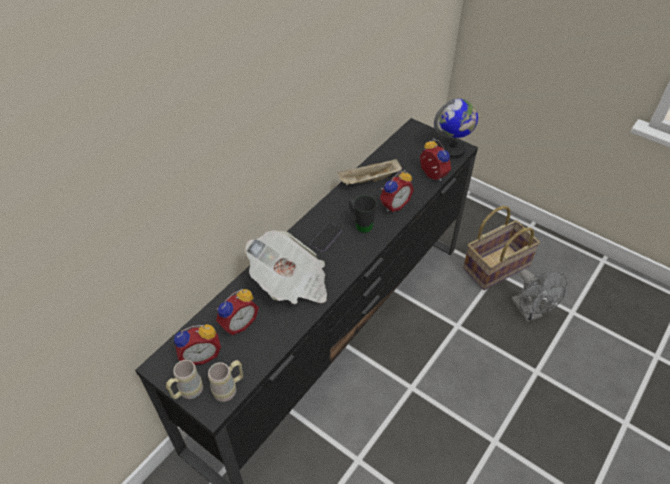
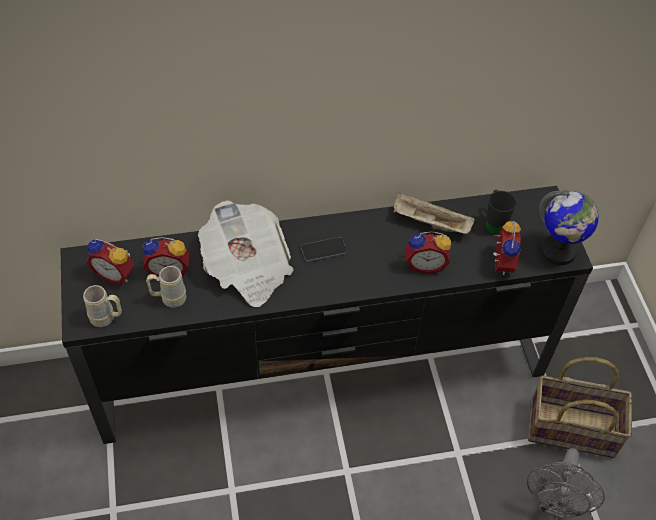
camera: 40 degrees right, 5 degrees up
(187, 392) = (76, 296): beige mug -> beige mug (168, 298)
(360, 224) = (370, 260): black mug -> black mug (494, 222)

